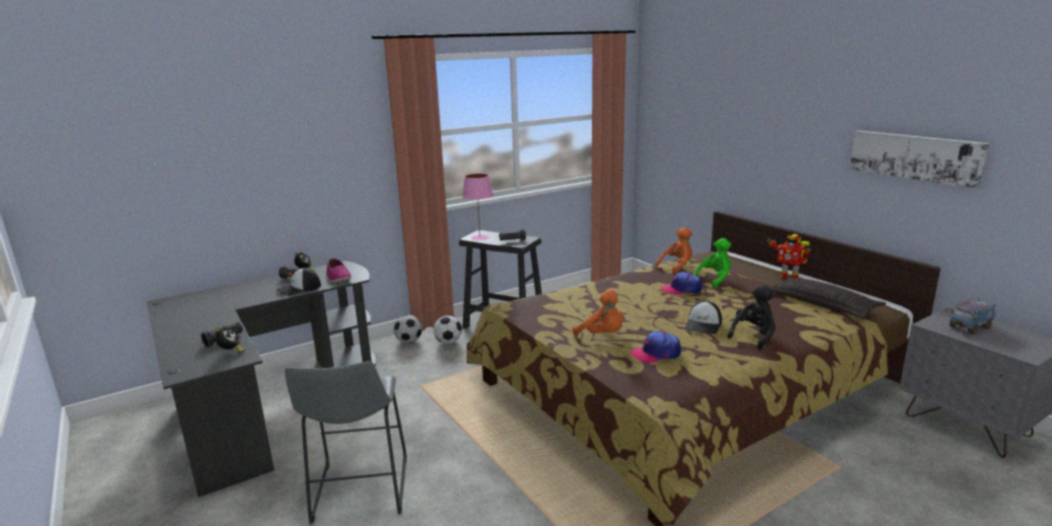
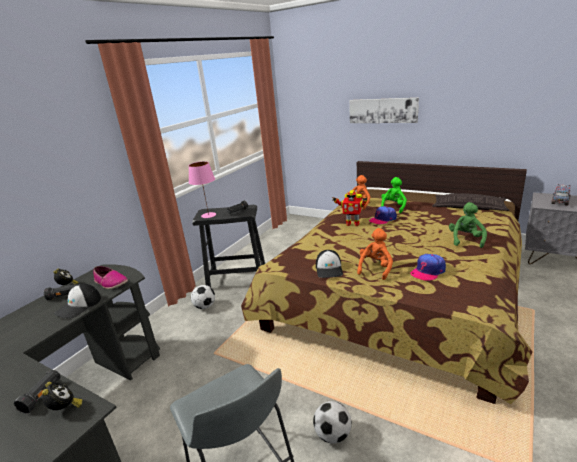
camera: 25 degrees left, 5 degrees up
(409, 341) = (170, 316): football -> football (333, 435)
(602, 335) = (376, 268): orange plush toy -> orange plush toy turned 75 degrees counterclockwise
(703, 325) = (428, 240): cap -> cap (329, 269)
(753, 336) = (466, 240): black plush toy -> green plush toy
(788, 277) = (429, 195): toy robot -> toy robot (352, 224)
(914, 157) = (503, 101): picture -> picture (383, 110)

